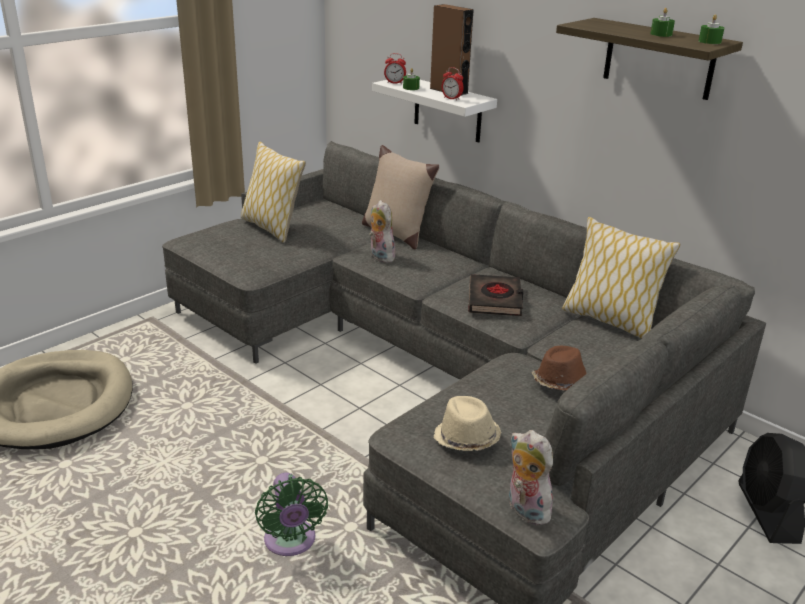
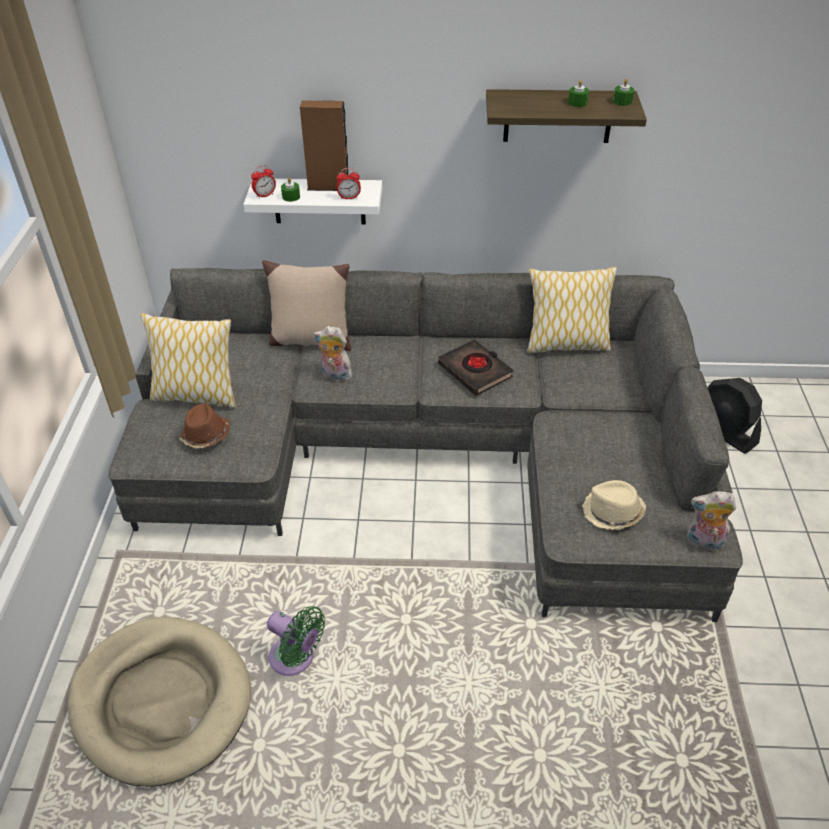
camera: 40 degrees left, 15 degrees up
(290, 543) = (509, 667): green fan -> green fan (295, 659)
(560, 383) = (604, 424): brown hat -> brown hat (205, 436)

